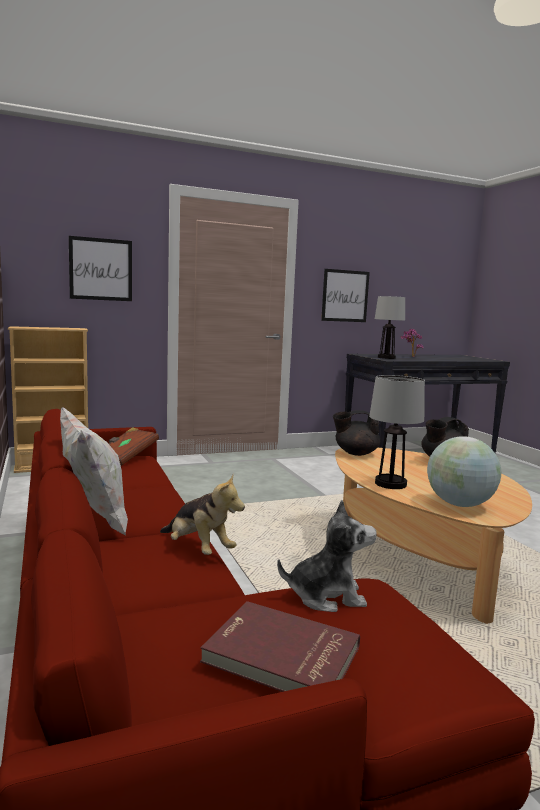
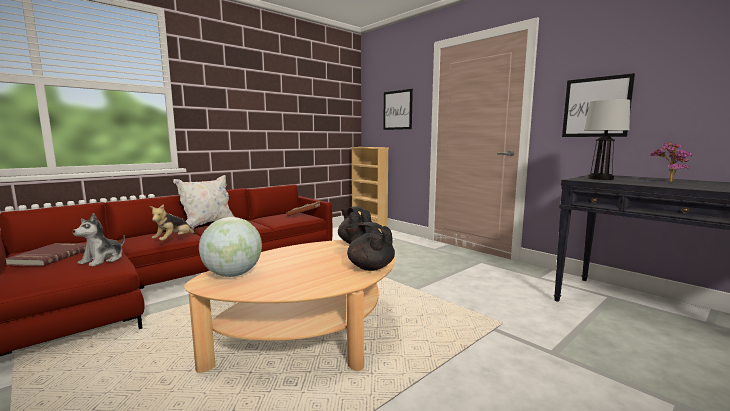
camera: 70 degrees right, 0 degrees up
(326, 596) = (103, 260): plush toy -> plush toy turned 45 degrees clockwise
(391, 484) = (276, 255): table lamp -> none

